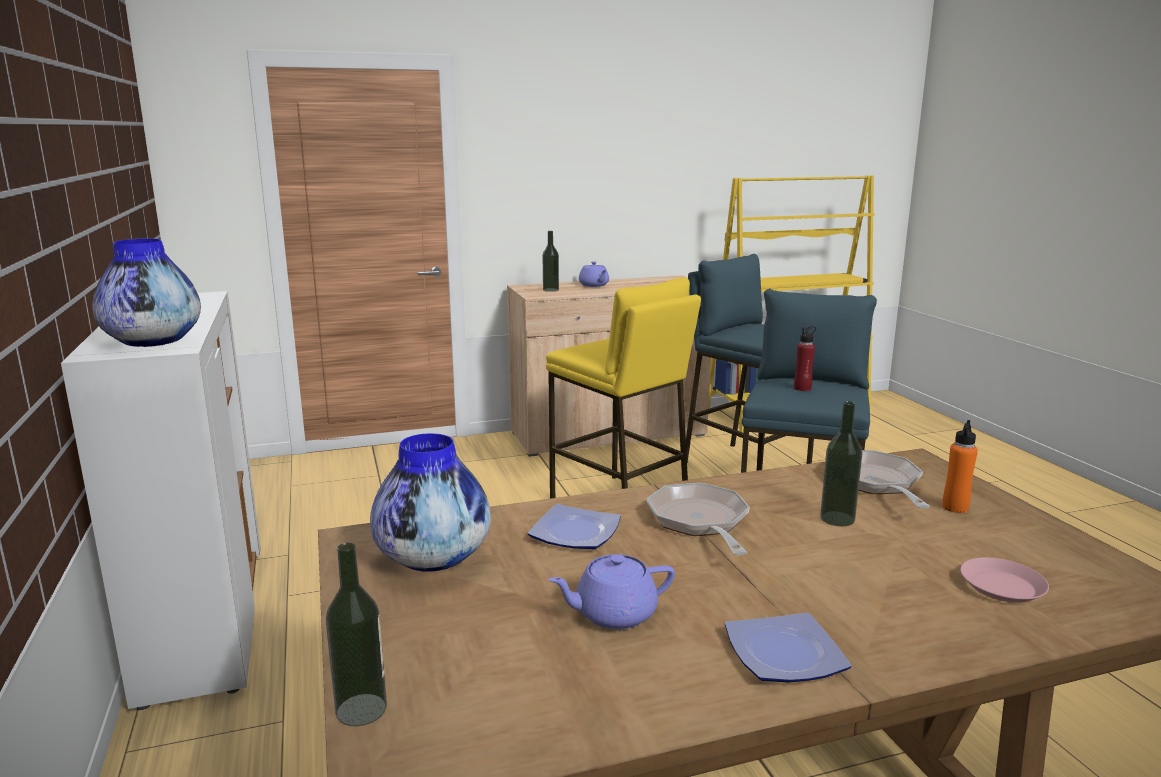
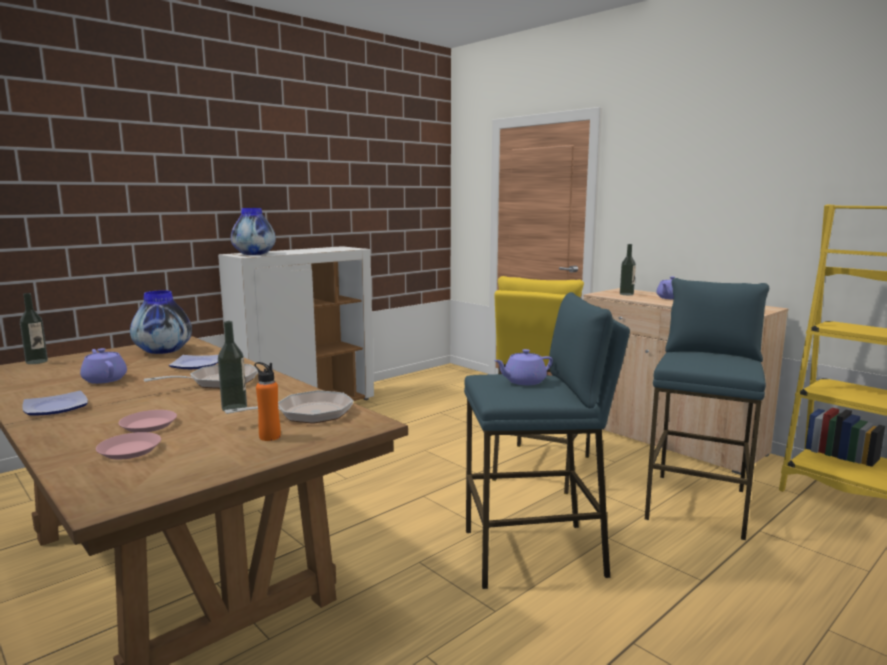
camera: 65 degrees right, 5 degrees down
(802, 388) = (523, 381): red bottle -> purple teapot
(900, 574) = (148, 425): none -> pink plate

